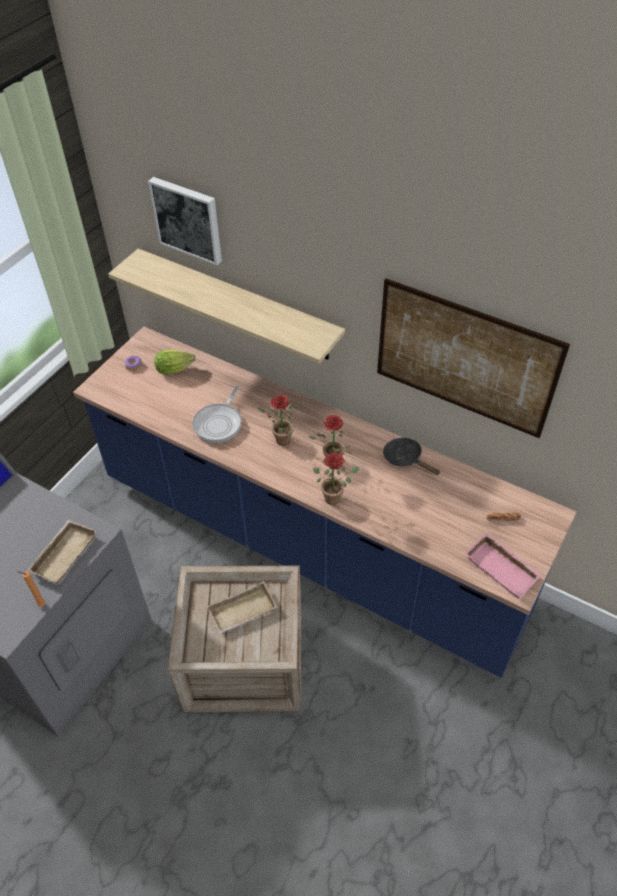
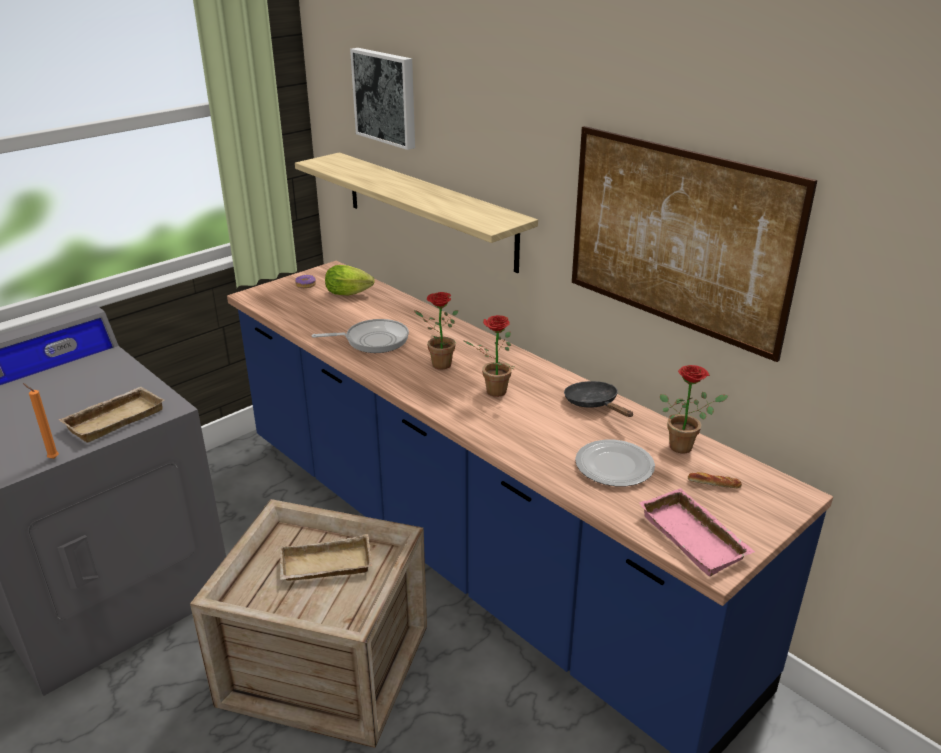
camera: 15 degrees right, 20 degrees down
(219, 423) = (373, 340): frying pan -> frying pan turned 135 degrees counterclockwise
(335, 497) = (481, 424): potted plant -> potted plant (685, 446)
(436, 516) = (614, 465): none -> plate

